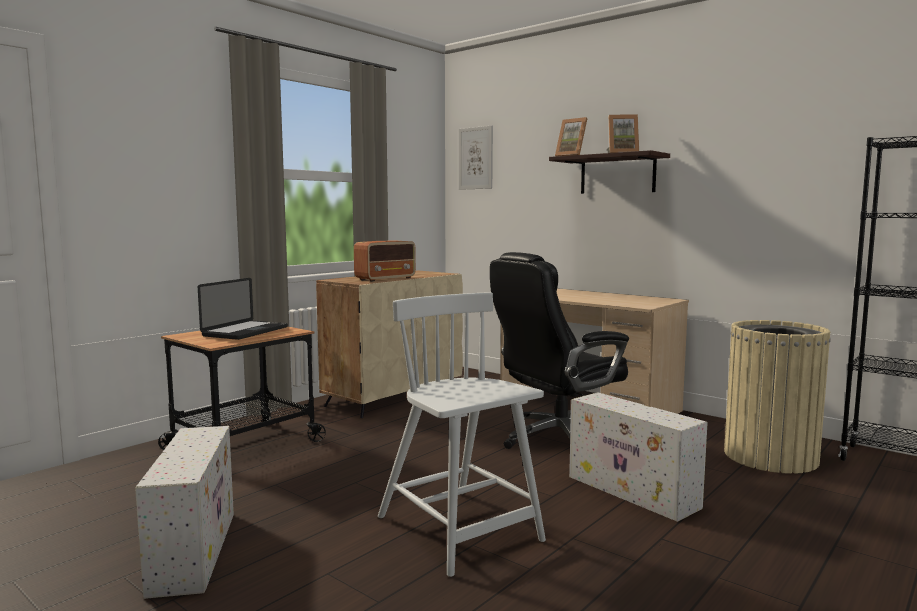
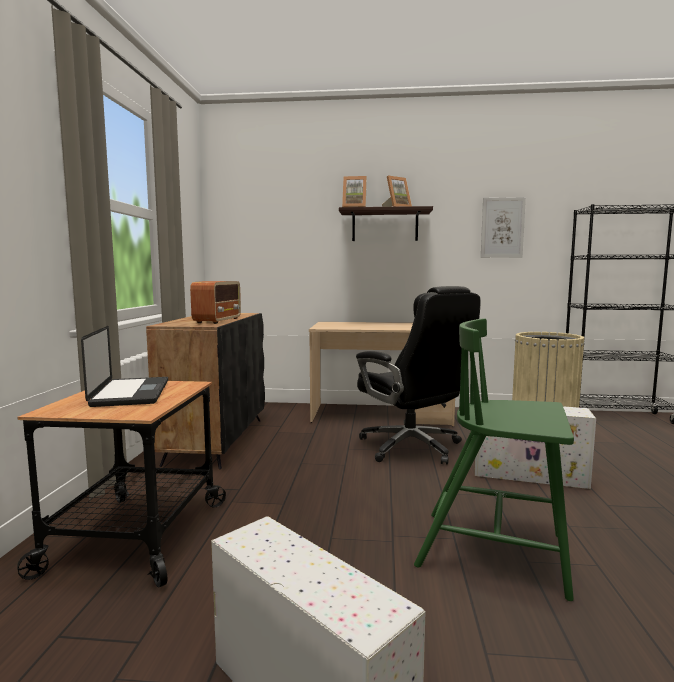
camera: 35 degrees left, 0 degrees up
(394, 396) = (216, 440): beige cabinet -> black cabinet
(460, 530) = (496, 552): white chair -> green chair
(475, 158) = (240, 206): picture -> picture (502, 227)
(557, 439) = (412, 447): black office chair -> black office chair turned 60 degrees counterclockwise

